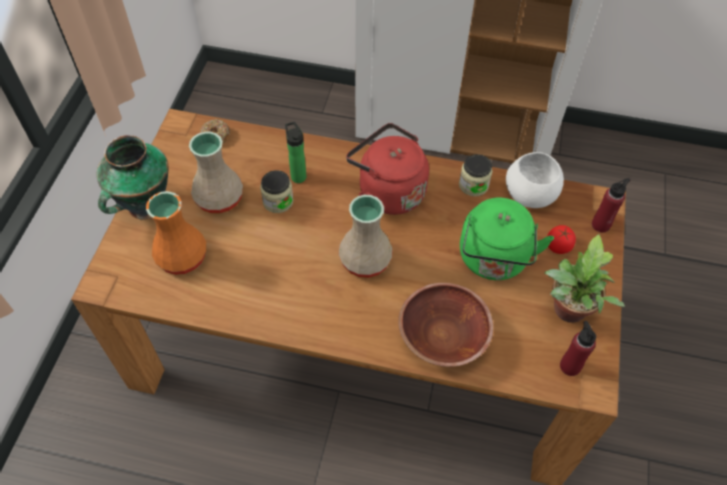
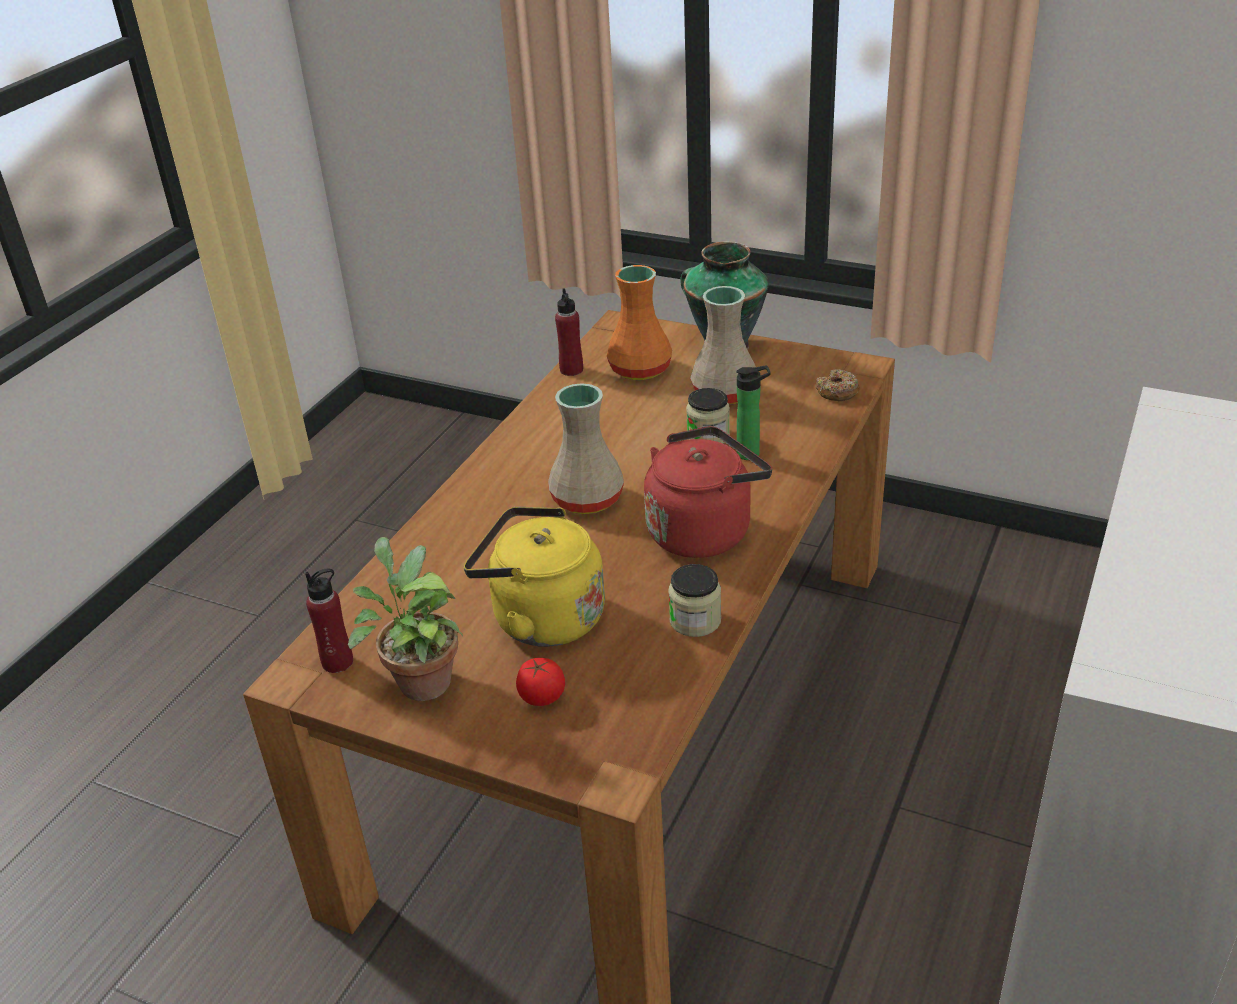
camera: 105 degrees right, 20 degrees down
(443, 336) = (442, 552): brown bowl -> none
(493, 260) = (541, 618): green kettle -> yellow kettle
(531, 194) = (660, 686): white bowl -> none
(601, 225) = (567, 763): red bottle -> red bottle (571, 370)

